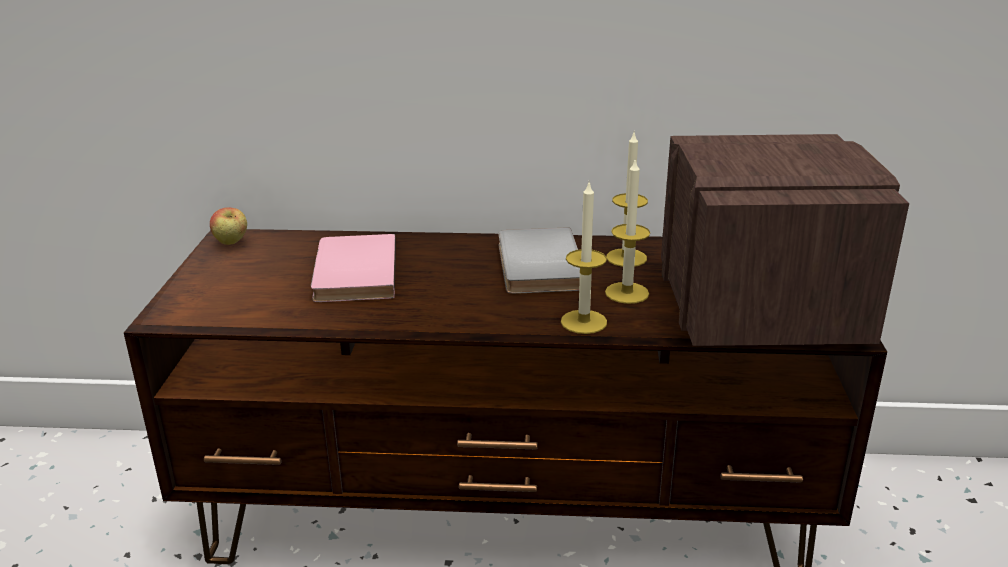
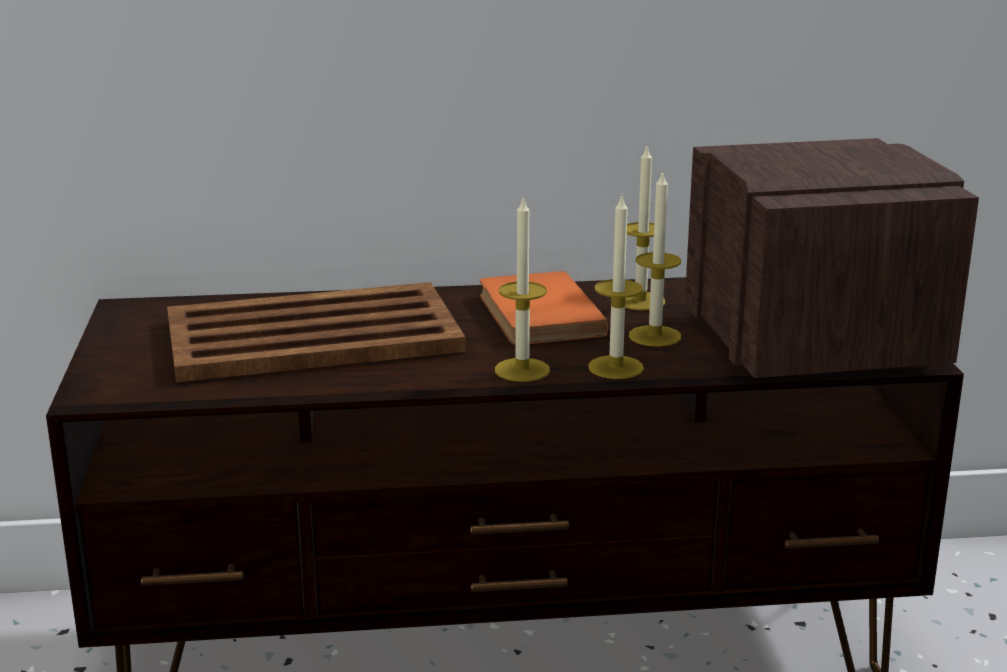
camera: 10 degrees left, 5 degrees down
(231, 243) = (136, 313): apple -> none
(352, 273) = (309, 335): pink book -> brown tray
(505, 318) = (522, 370): none -> candle
(536, 265) = (535, 315): grey book -> orange book

